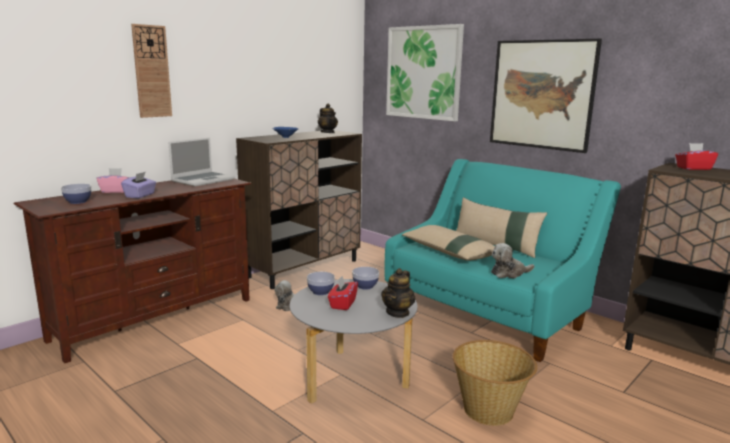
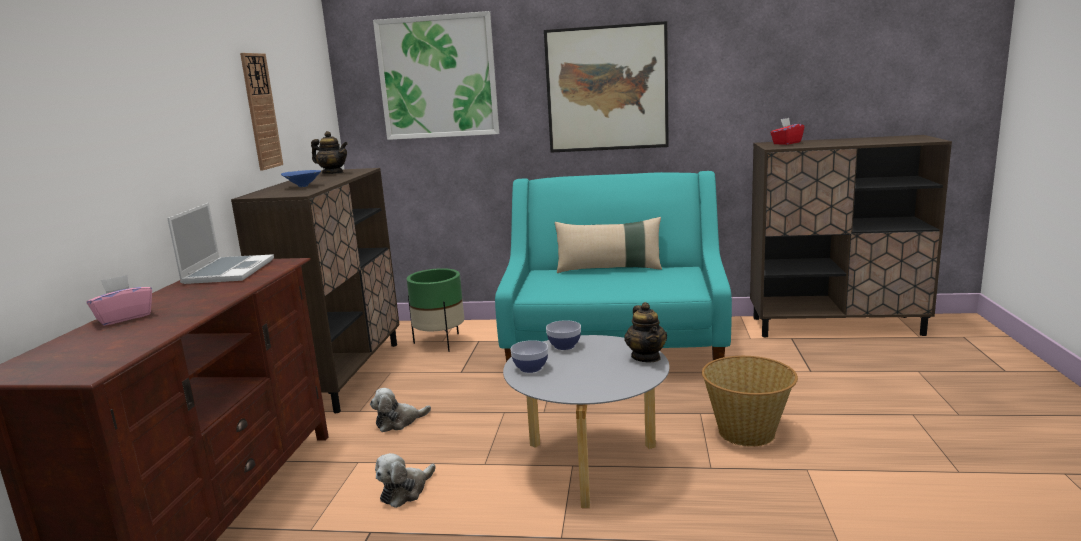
camera: 35 degrees left, 0 degrees up
(78, 202) = (101, 347): bowl -> none
(140, 195) = (190, 311): purple tissue box -> none
(152, 71) = (114, 101): wall clock -> wall clock (261, 111)
(342, 304) = (578, 370): red tissue box -> none
(381, 268) = (440, 342): none -> green planter
(448, 252) = (578, 287): beige pillow -> none
(509, 273) = (668, 289): plush toy -> plush toy (405, 491)

